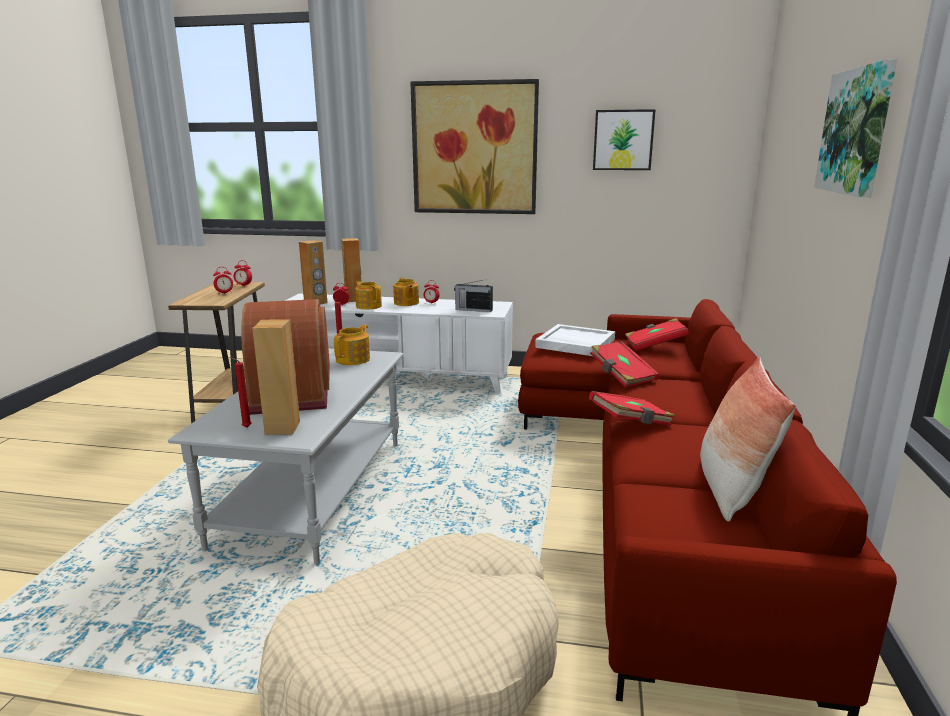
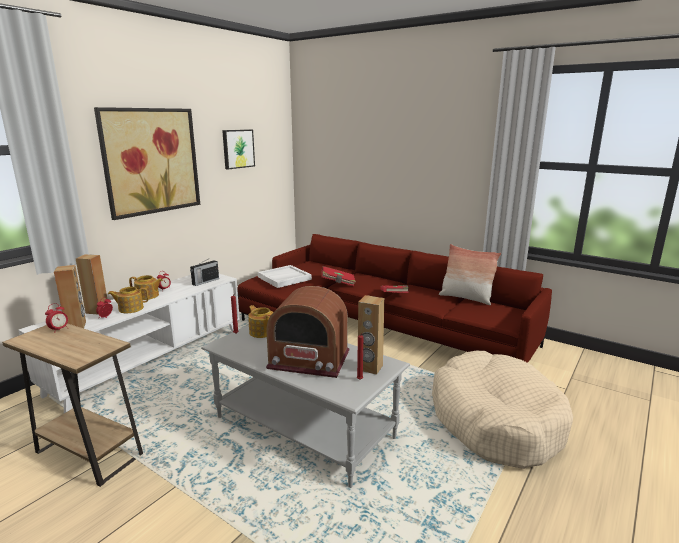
camera: 65 degrees left, 0 degrees up
(224, 293) = (77, 339): alarm clock -> none
(654, 346) = (311, 265): red book -> none
(856, 131) = (422, 147): picture -> none

